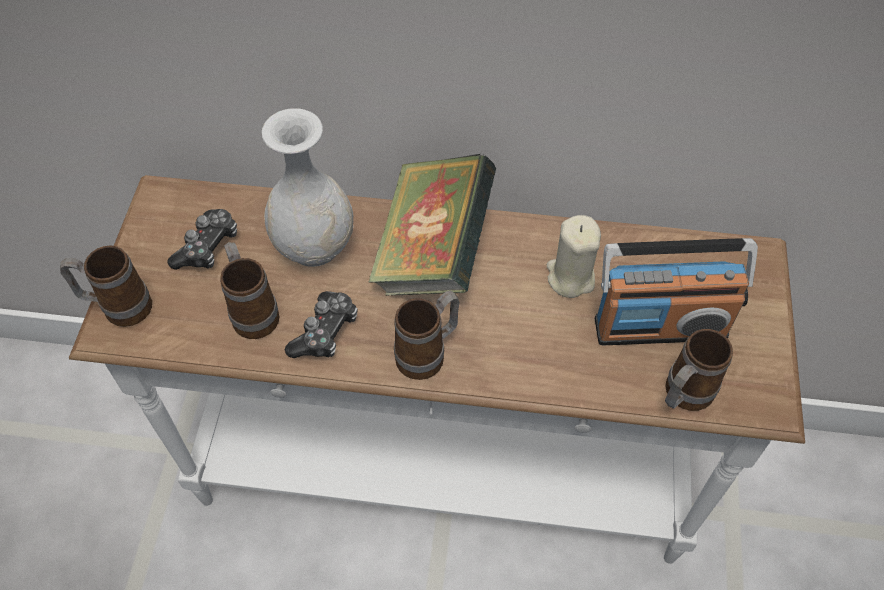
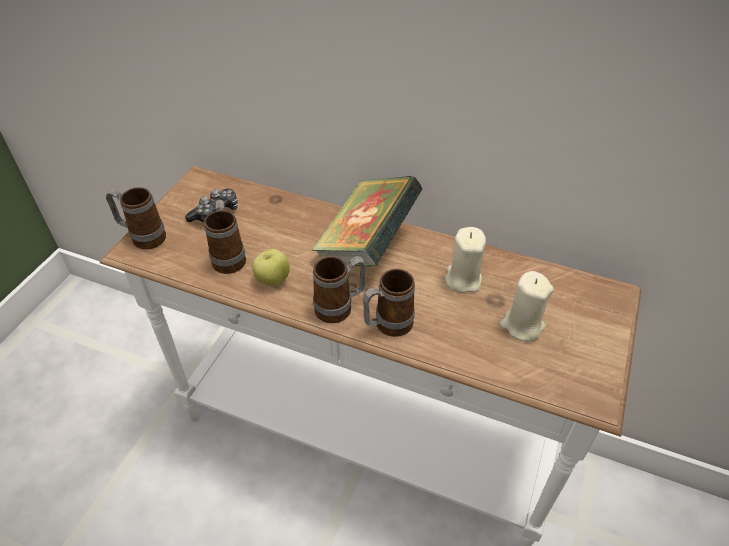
camera: 15 degrees right, 10 degrees down
(315, 245) = (287, 225): white vase -> none
(325, 332) = (273, 279): game controller -> apple
(659, 326) = (522, 325): radio -> beige candle
(682, 396) = (526, 377): mug -> mug (387, 326)

